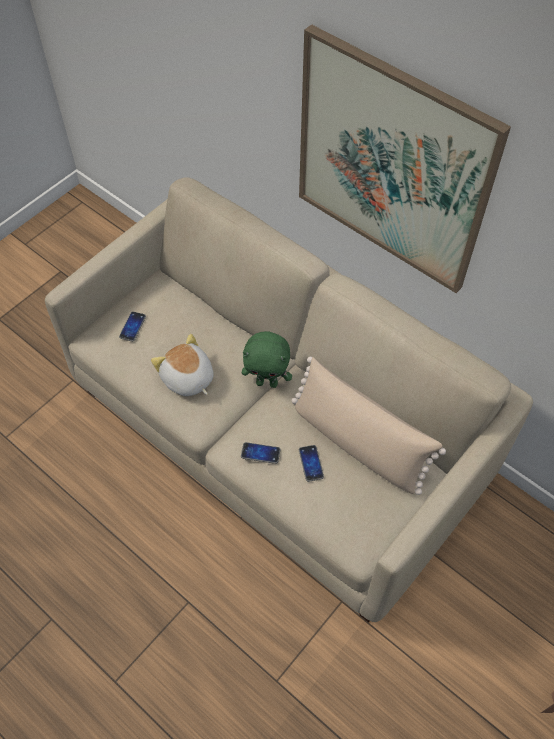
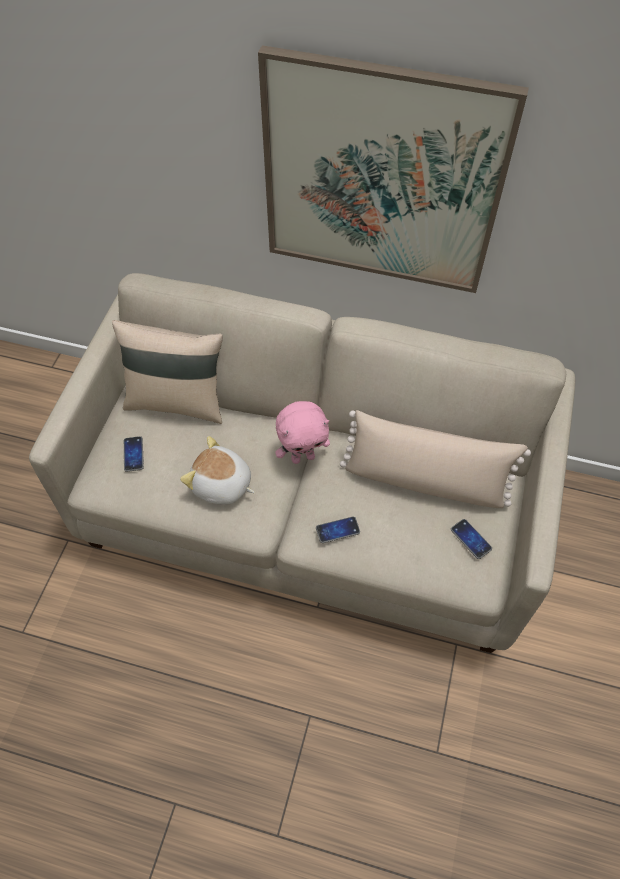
camera: 25 degrees left, 0 degrees up
(189, 297) = (177, 401): none -> beige pillow
(267, 382) = (303, 457): green plush toy -> pink plush toy
(311, 463) = (392, 519): phone -> phone (471, 539)

